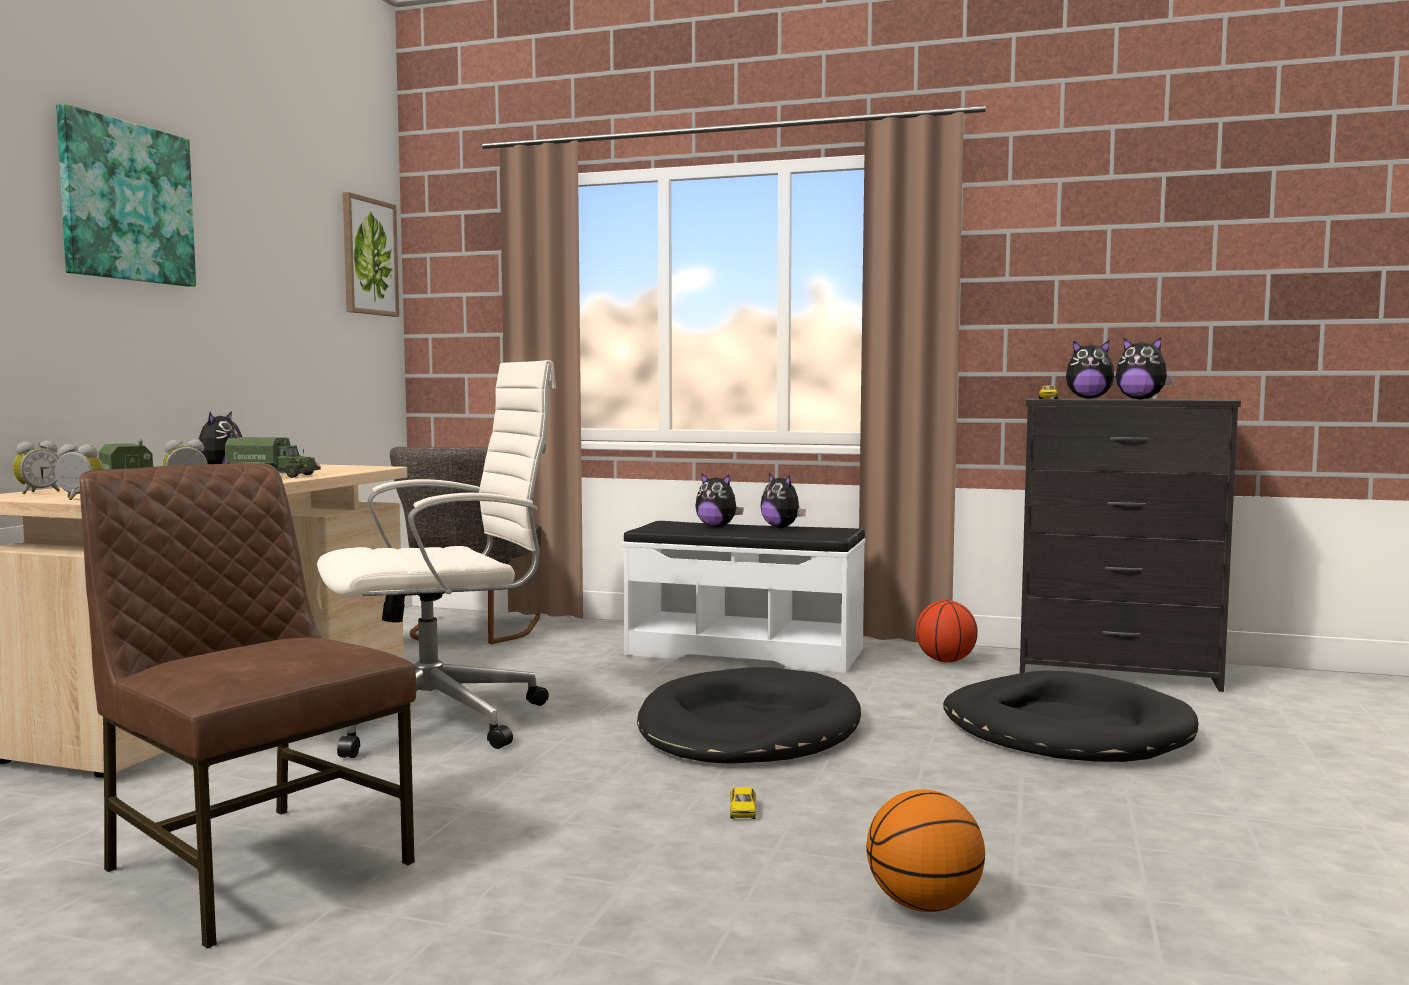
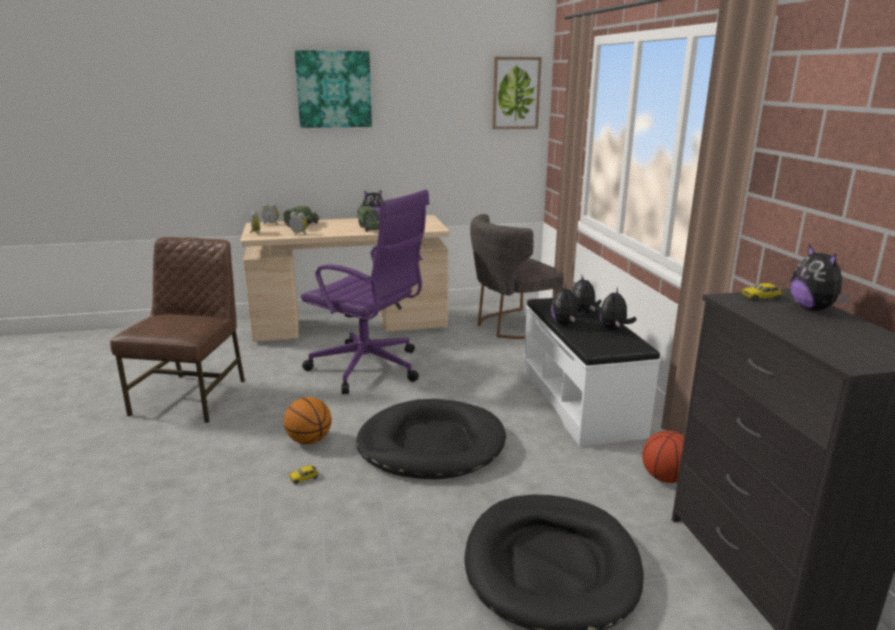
camera: 60 degrees right, 15 degrees up
(440, 720) = (369, 369): white office chair -> purple office chair
(923, 905) = (210, 561): basketball -> basketball (309, 440)
(1141, 399) = (795, 331): plush toy -> plush toy (565, 324)

